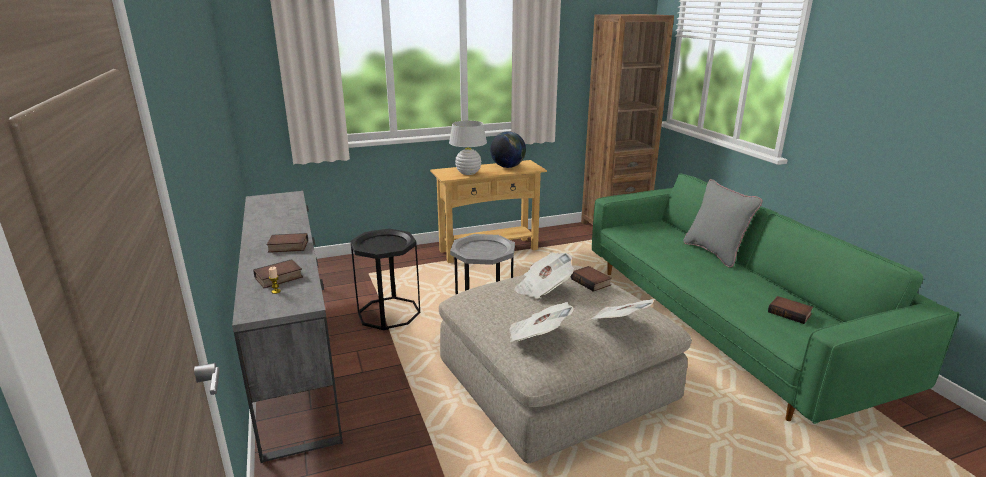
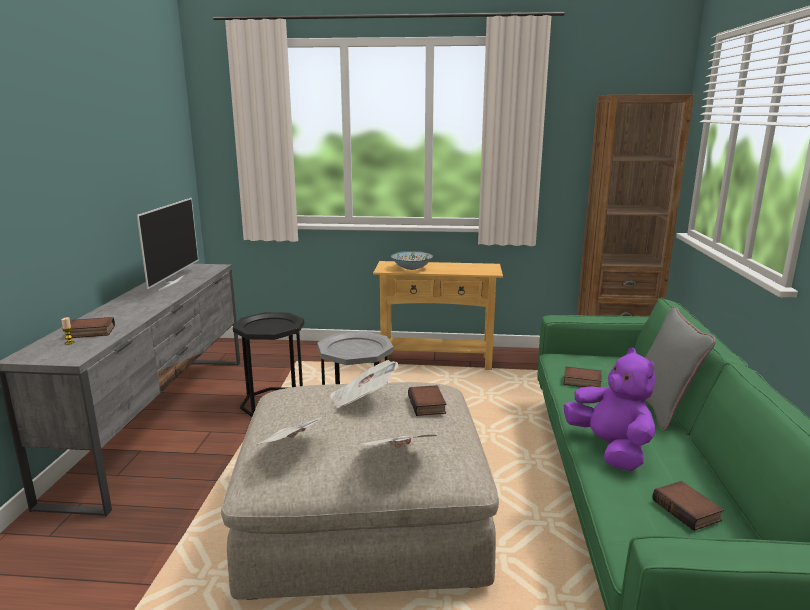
camera: 25 degrees right, 5 degrees down
(274, 217) = (171, 282): none -> television
(287, 247) = (140, 308): book -> book (581, 382)
(468, 173) = (411, 268): white table lamp -> bowl
(508, 167) = (462, 268): globe -> none
(714, 286) = (610, 449): none -> purple plush toy

